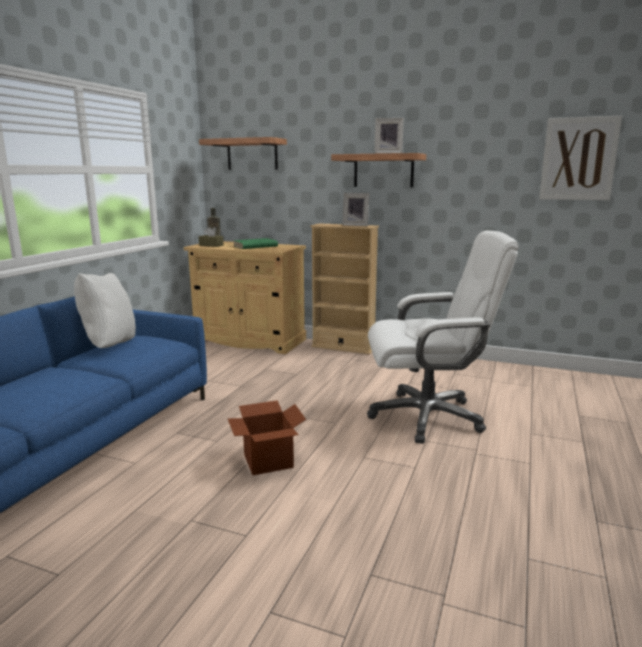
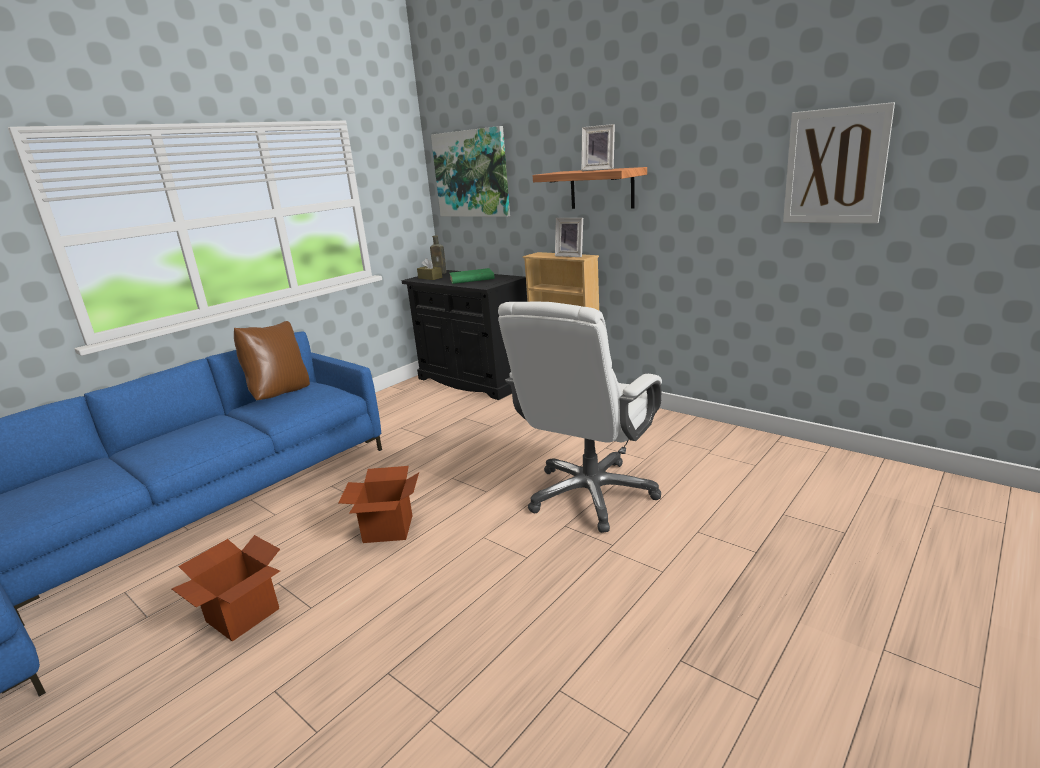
camera: 20 degrees right, 5 degrees up
(109, 345) = (280, 394): white pillow -> brown pillow
(176, 553) = (243, 615): none -> cardboard box
(249, 340) = (474, 380): beige cabinet -> black cabinet
(252, 154) = (471, 174): shelf -> picture
(427, 416) = (591, 495): white office chair -> white office chair turned 105 degrees clockwise

